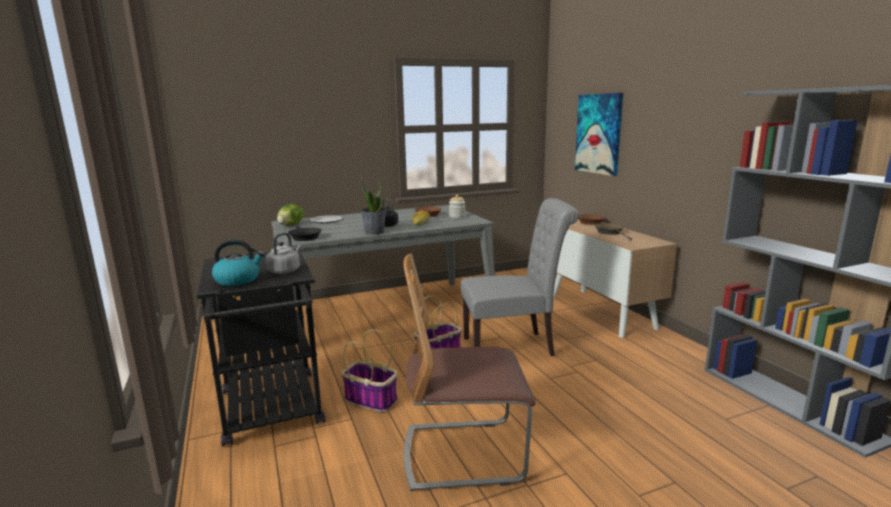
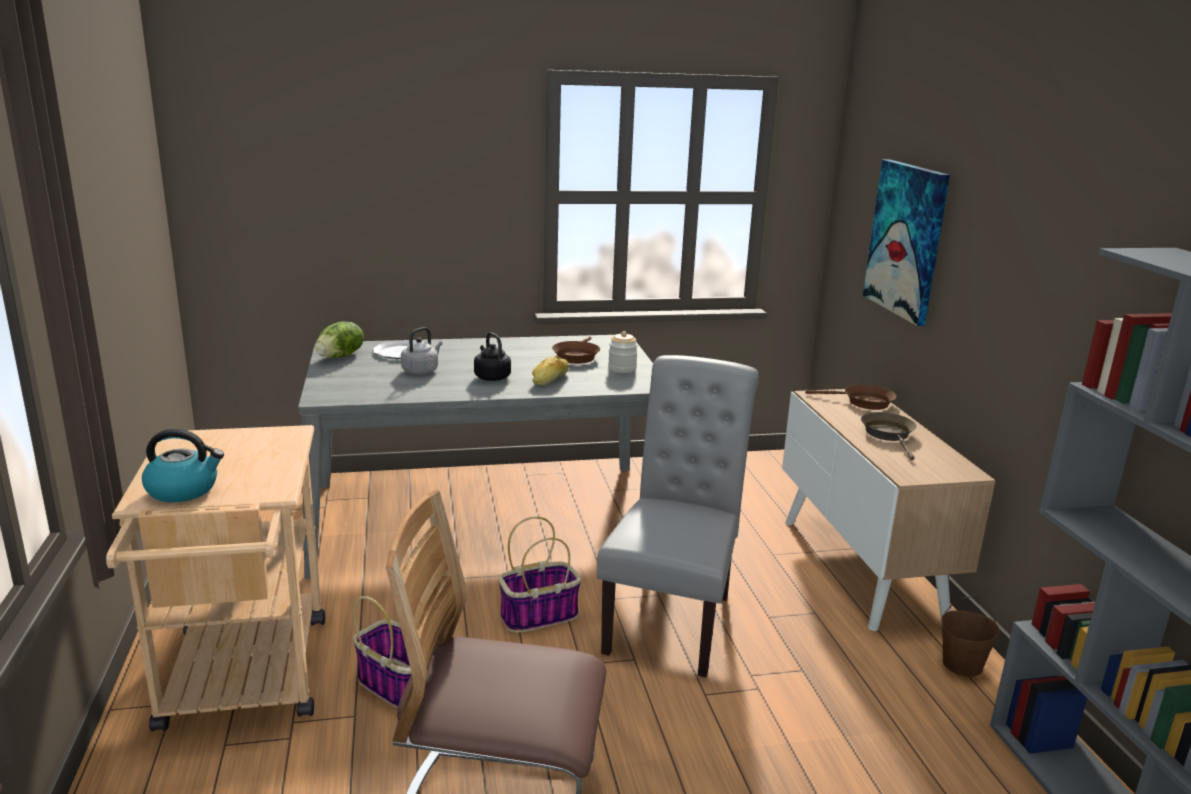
camera: 10 degrees right, 5 degrees up
(273, 413) = (244, 683): black cart -> beige cart
(285, 271) = (263, 477): grey kettle -> grey kettle (421, 370)
(304, 237) = (345, 390): black frying pan -> none
(374, 232) = (461, 393): potted plant -> none
(514, 346) = (672, 618): grey chair -> grey chair turned 75 degrees counterclockwise
(675, 346) = (962, 665): none -> brown bucket

